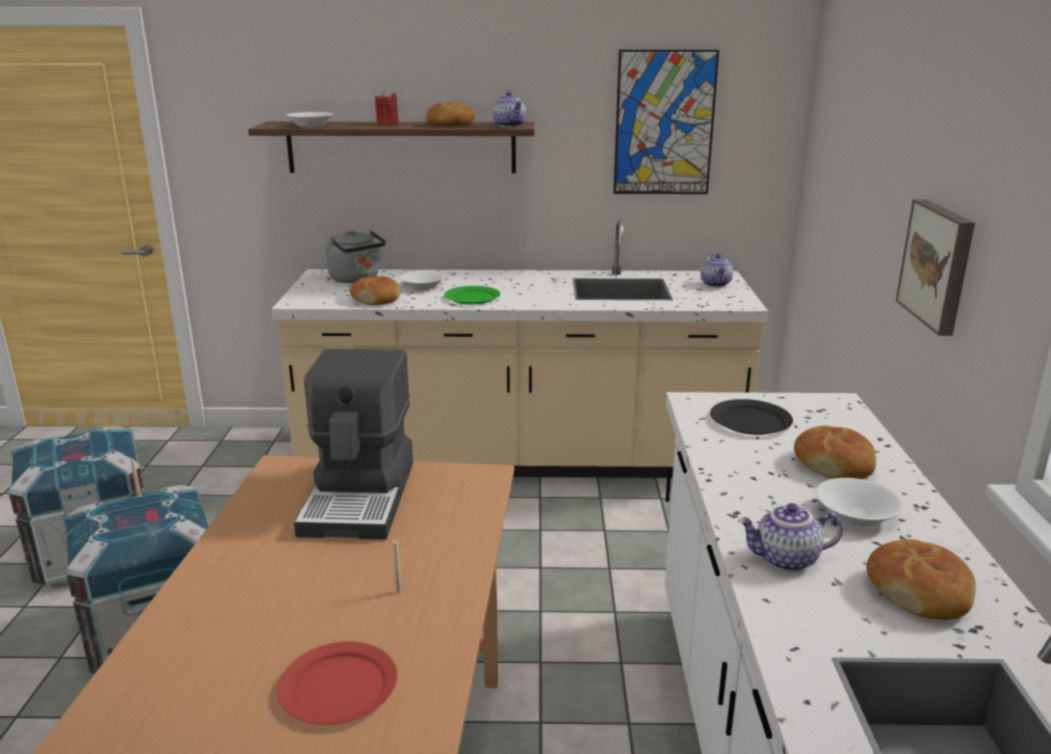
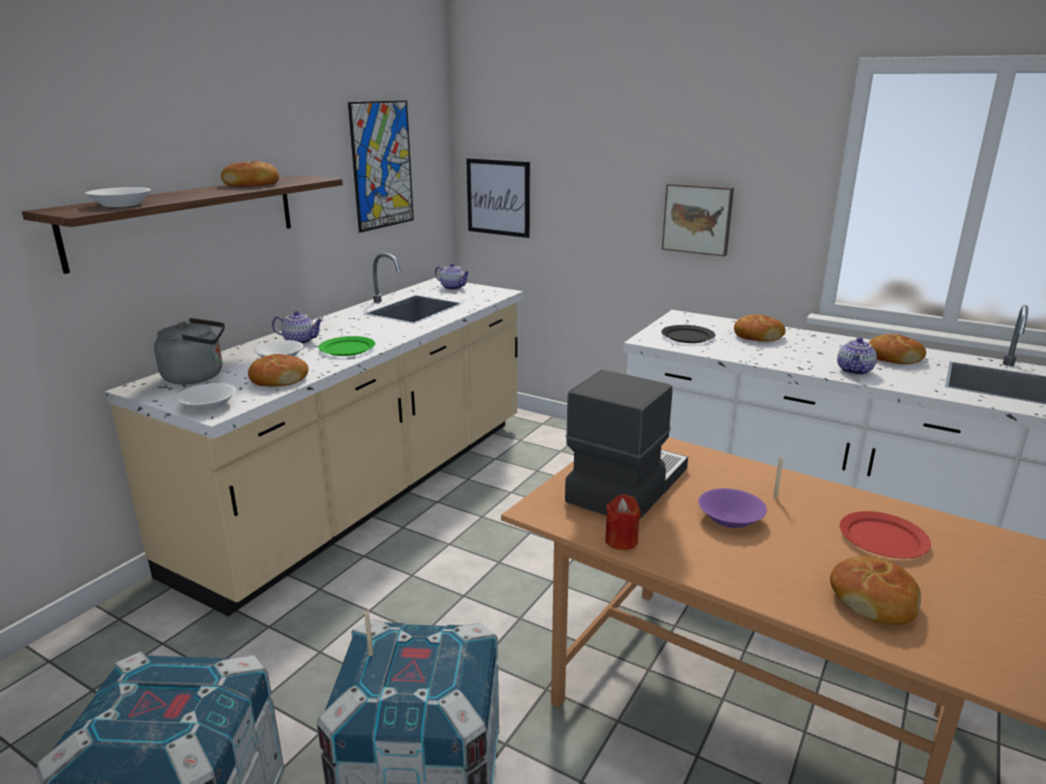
camera: 60 degrees left, 0 degrees up
(183, 690) = (873, 600): none -> bread
(326, 570) = (731, 518): none -> purple bowl
(361, 497) = (625, 485): coffee machine -> coffee machine turned 90 degrees counterclockwise
(387, 124) = (192, 192): red candle -> red candle (621, 541)
(510, 126) = (308, 179): teapot -> teapot (300, 341)
(821, 185) = (498, 197): none -> picture
(856, 514) = (814, 347): white bowl -> white bowl (208, 405)

